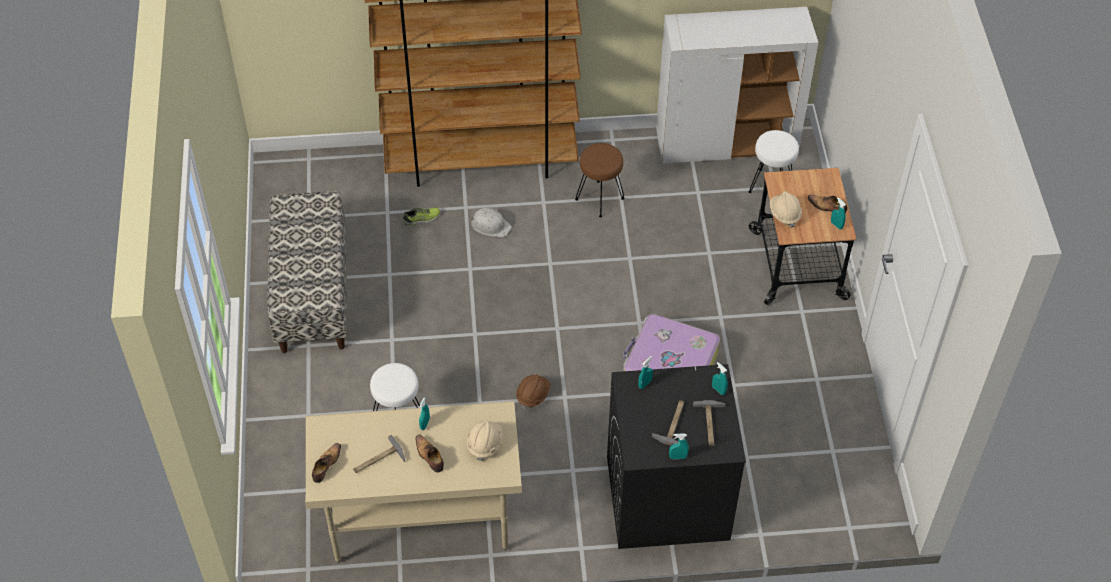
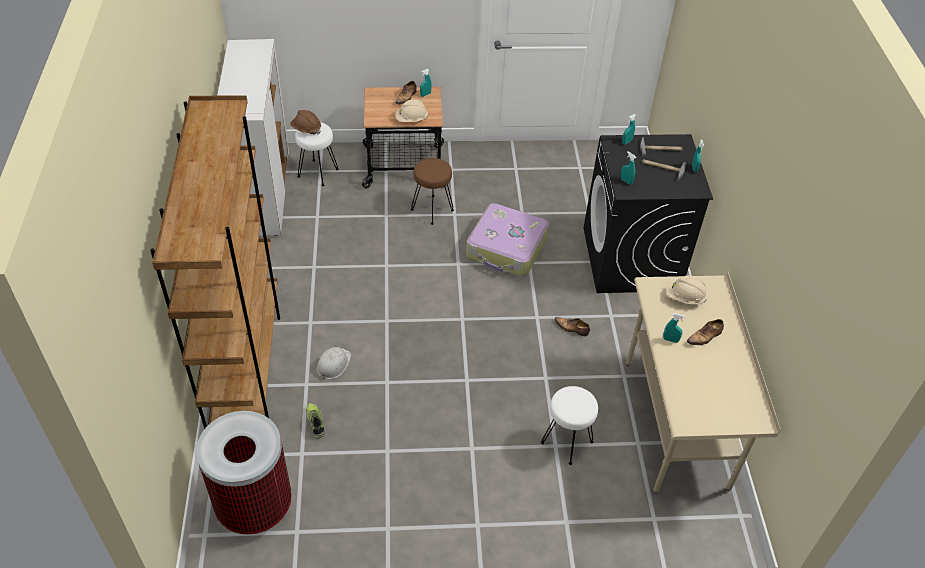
camera: 90 degrees left, 5 degrees down
(312, 293) = (407, 523): bench -> none
(326, 465) = (730, 417): shoe -> shoe (572, 328)
(334, 186) = (254, 506): none -> trash can
(378, 460) = (717, 375): hammer -> none
(533, 395) = (536, 339): brown hard hat -> brown hard hat (306, 129)
(600, 198) = (313, 281): brown stool -> brown stool (432, 209)

